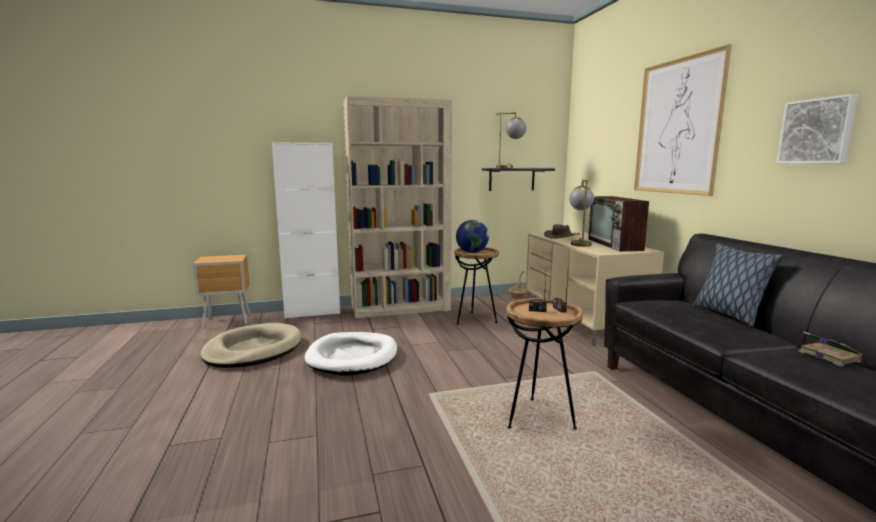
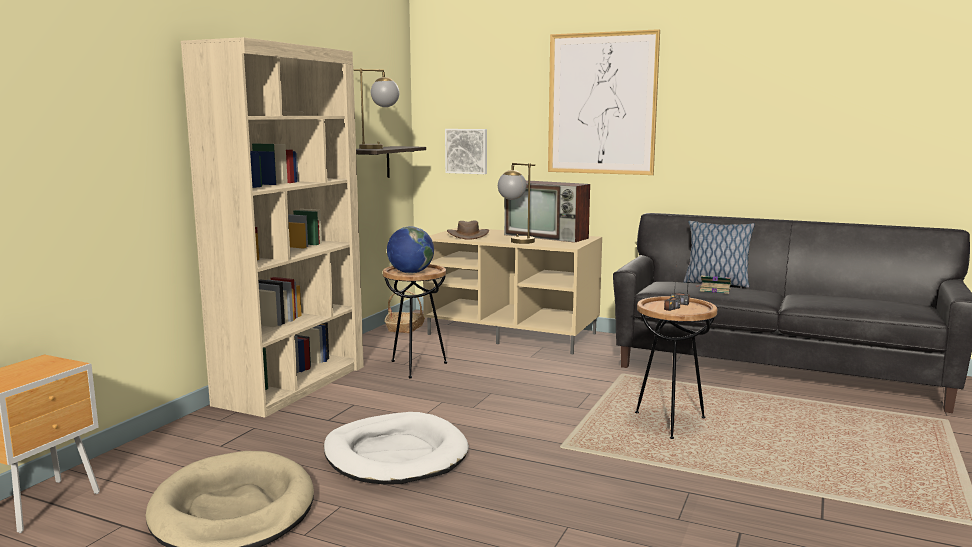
camera: 50 degrees left, 0 degrees up
(312, 312) = (172, 435): white cabinet -> none
(817, 131) = (751, 118): picture -> picture (467, 151)
(827, 356) = (823, 294): book -> book (714, 290)

